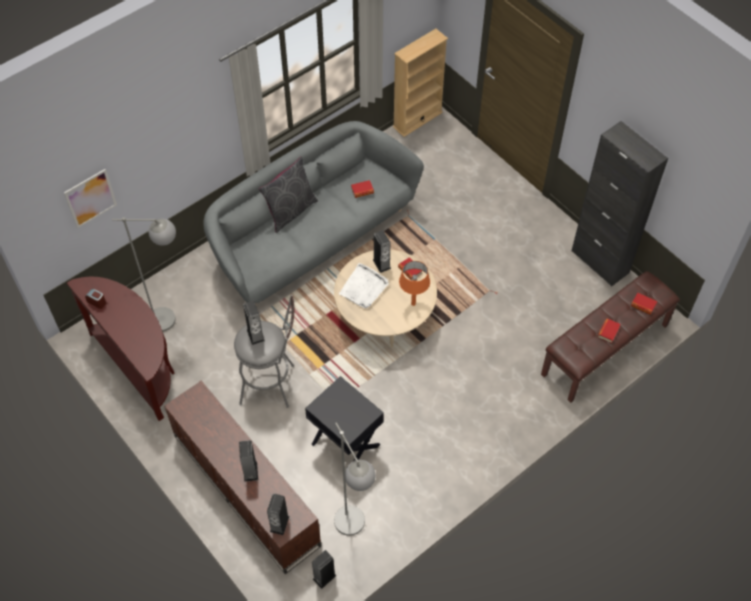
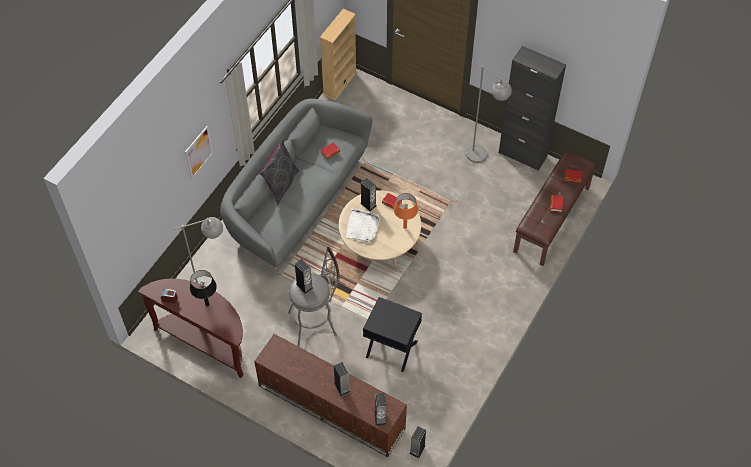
camera: 20 degrees left, 0 degrees up
(90, 198) = (145, 218): picture -> picture (198, 152)
(135, 322) = (207, 304): none -> black table lamp
(355, 530) = (425, 408): grey floor lamp -> grey floor lamp (482, 158)

